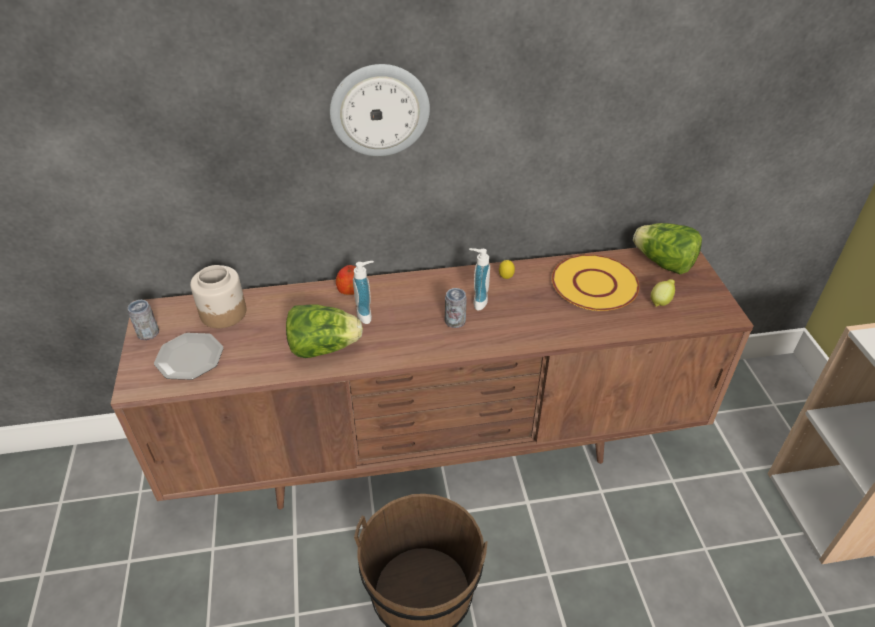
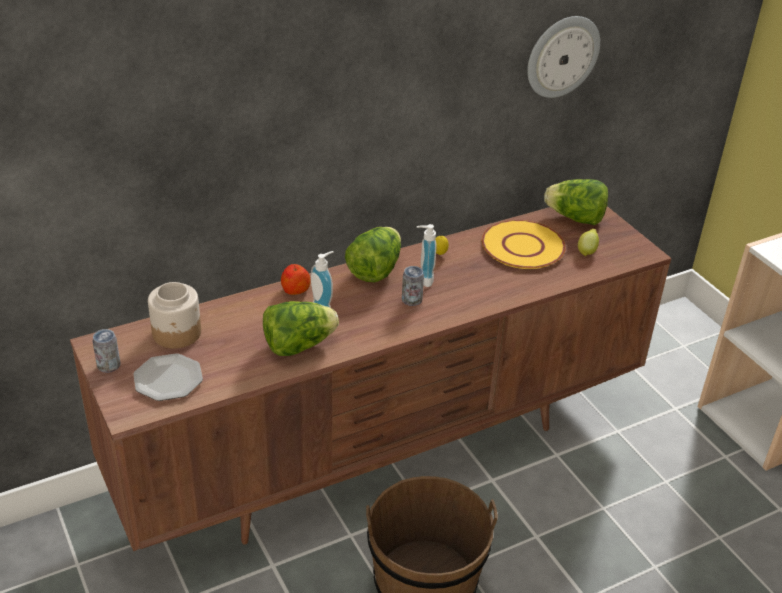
camera: 20 degrees left, 5 degrees down
(379, 110) = (321, 105): wall clock -> wall clock (562, 56)
(435, 283) = (375, 270): none -> lettuce

